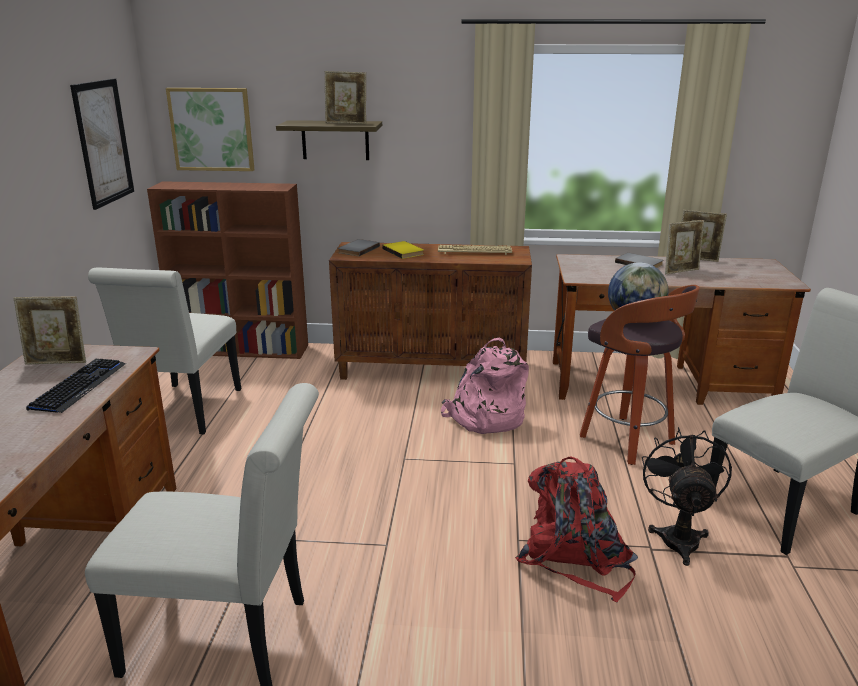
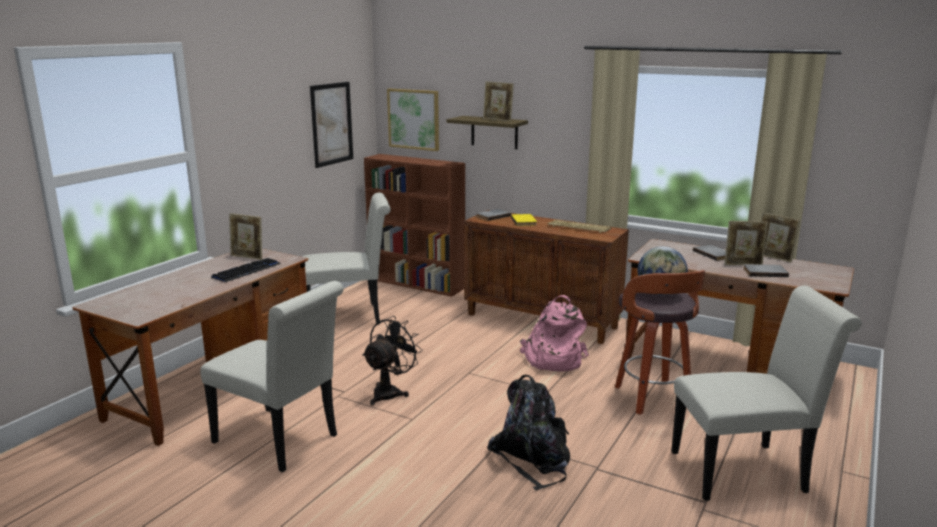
camera: 25 degrees right, 5 degrees down
(184, 412) = (349, 316): white chair -> white chair turned 135 degrees counterclockwise
(575, 557) = (533, 459): red backpack -> black backpack
(678, 536) = (627, 467): black fan -> black fan (390, 392)
(710, 276) = (764, 272): none -> grey book

